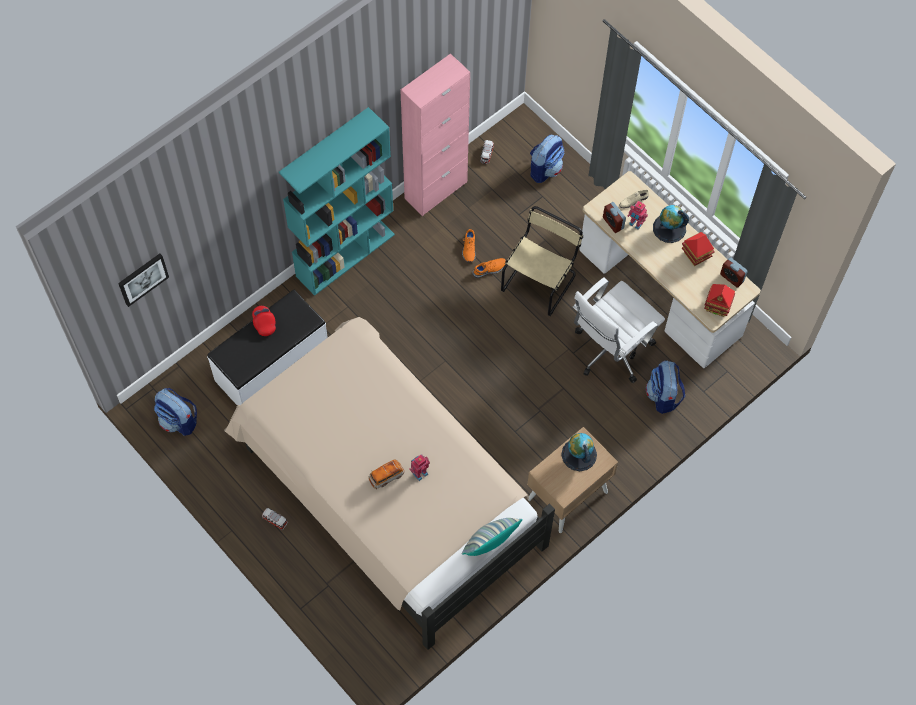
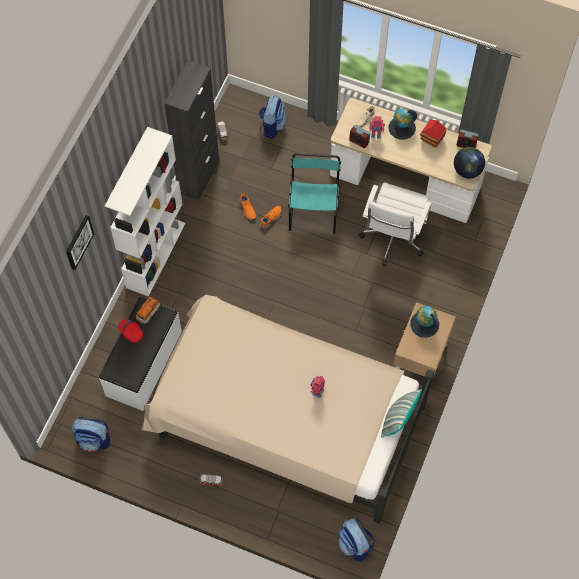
camera: 25 degrees left, 0 degrees up
(142, 278) = (38, 336): picture -> picture (78, 242)
(345, 254) = (155, 254): turquoise bookcase -> white bookcase
(386, 477) = (294, 406): toy car -> toy car (148, 312)
(436, 190) = (198, 176): pink cabinet -> black cabinet
(540, 281) = (313, 210): beige chair -> turquoise chair
(663, 396) = (448, 256): backpack -> backpack (354, 545)
(717, 306) = (467, 170): toy house -> globe

